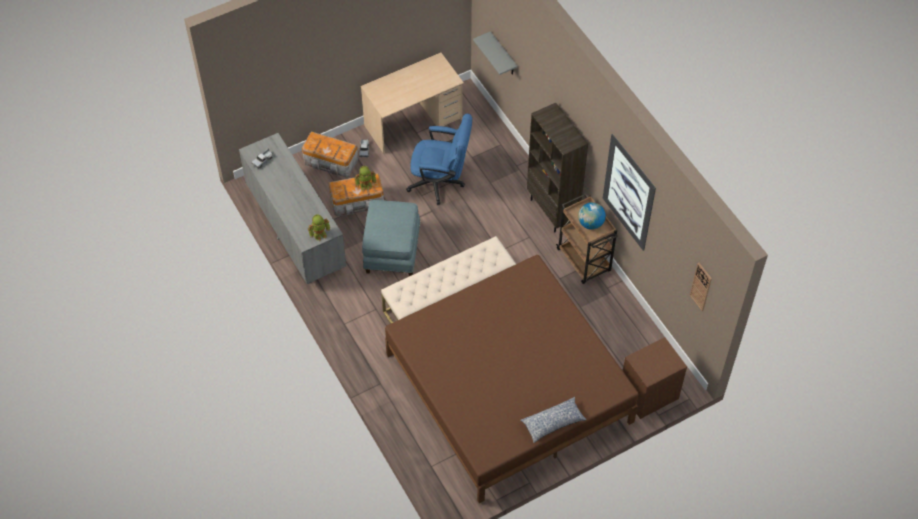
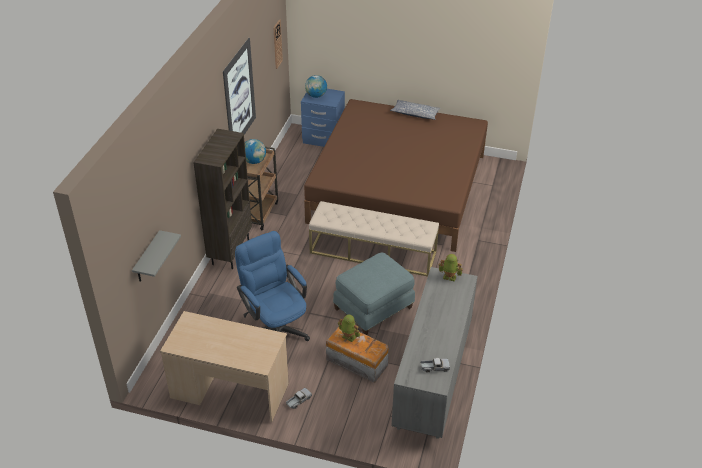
camera: 135 degrees left, 15 degrees down
(331, 162) = (339, 412): storage box -> none
(648, 393) = (323, 139): brown nightstand -> blue nightstand
(662, 356) = (316, 96): none -> globe

